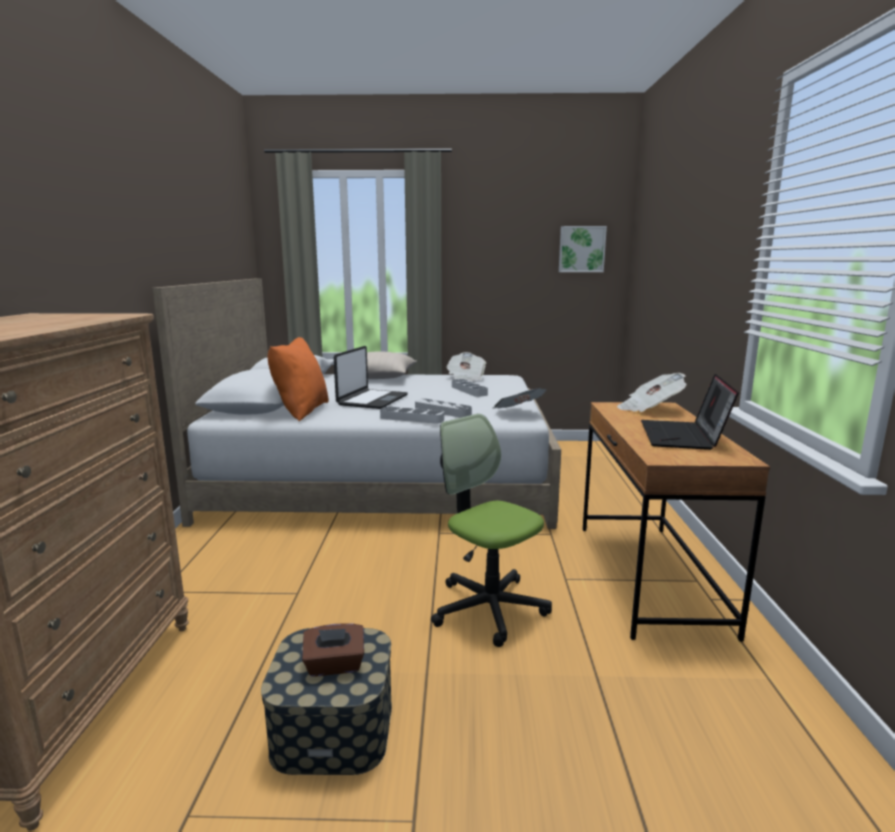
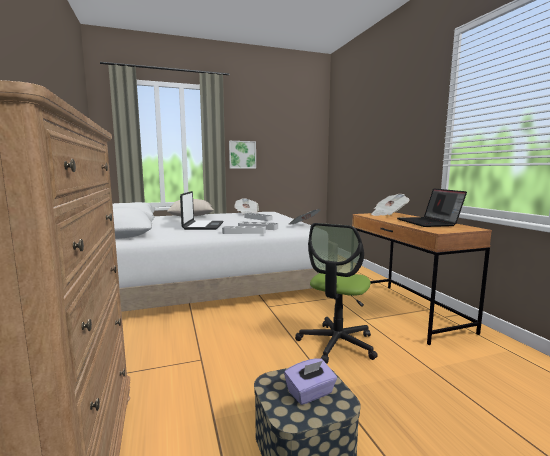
camera: 20 degrees left, 5 degrees down
(301, 411) = (160, 234): orange pillow -> none
(334, 666) = (310, 393): brown tissue box -> purple tissue box
(489, 608) = (337, 344): office chair -> office chair turned 90 degrees counterclockwise
(581, 249) = (303, 138): picture -> picture (242, 154)

